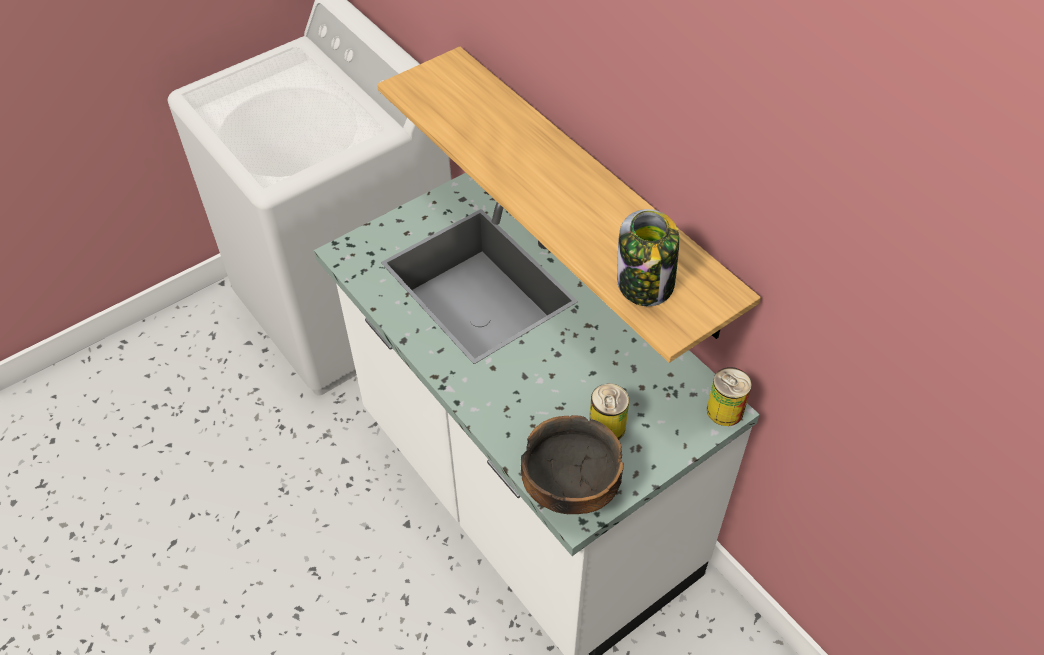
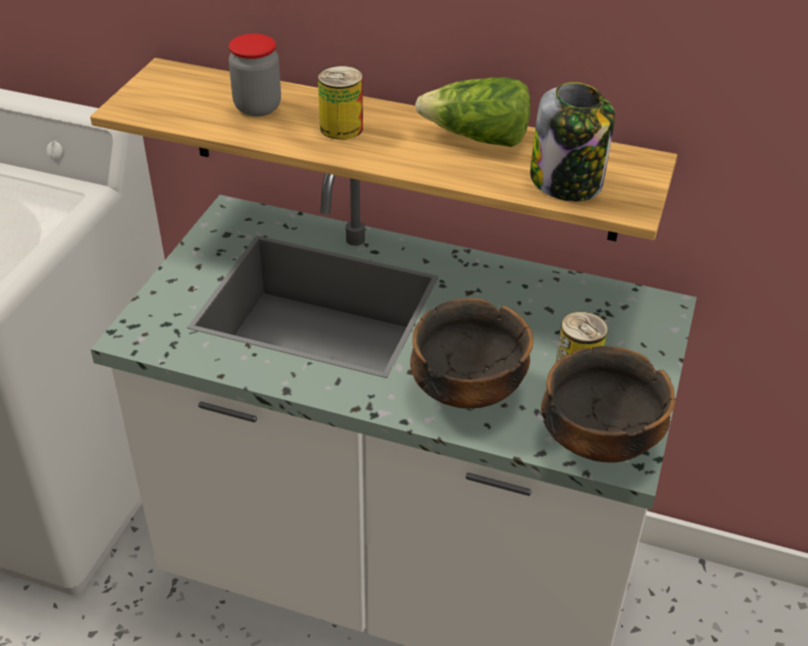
camera: 35 degrees left, 10 degrees down
(488, 120) = (257, 107): none -> jar
(516, 402) = (466, 391): none -> bowl
(617, 215) = (477, 138): none -> lettuce
(724, 410) = (665, 307): can -> can (341, 128)

